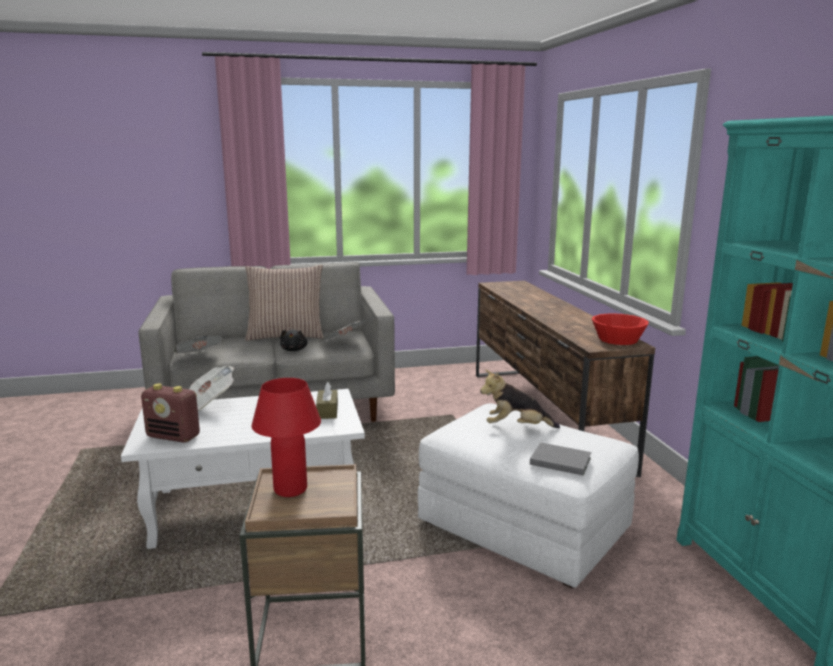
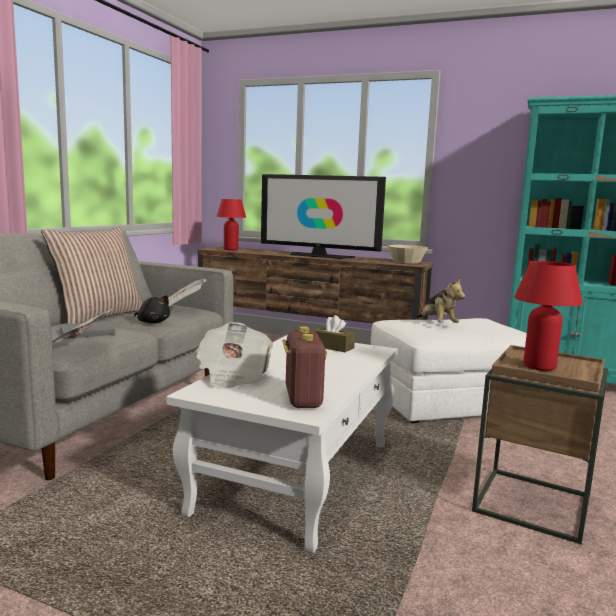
camera: 55 degrees left, 5 degrees down
(174, 437) = (302, 398): radio -> radio turned 60 degrees counterclockwise
(507, 287) = (231, 249): none -> red table lamp
(516, 427) = (437, 324): plush toy -> plush toy turned 60 degrees counterclockwise
(553, 311) = (319, 256): none -> television
(559, 460) = (501, 330): grey book -> grey book (85, 332)
(618, 339) = (406, 261): red bowl -> beige bowl

